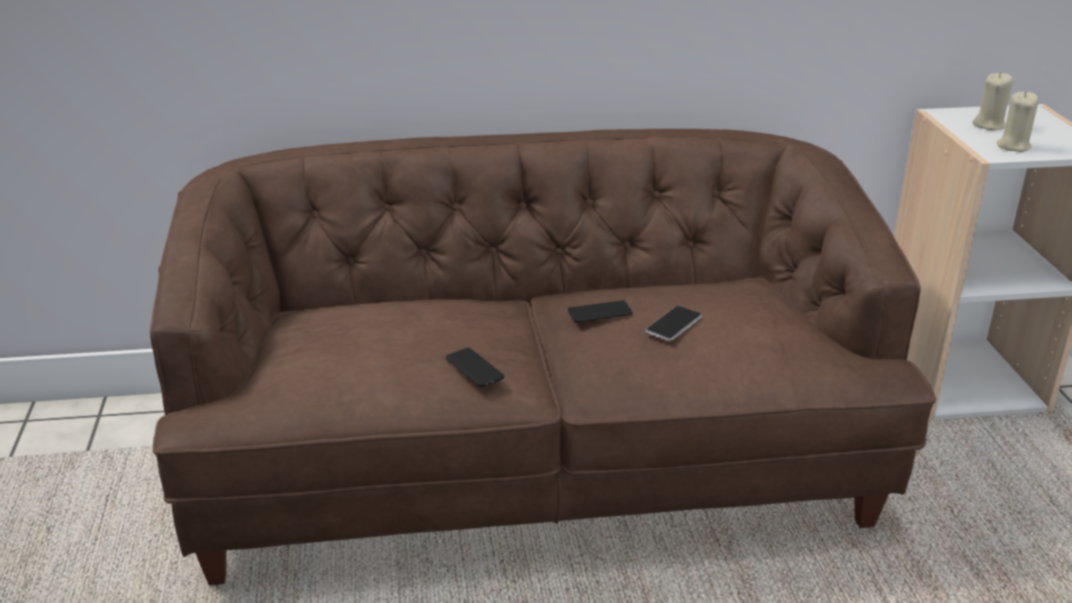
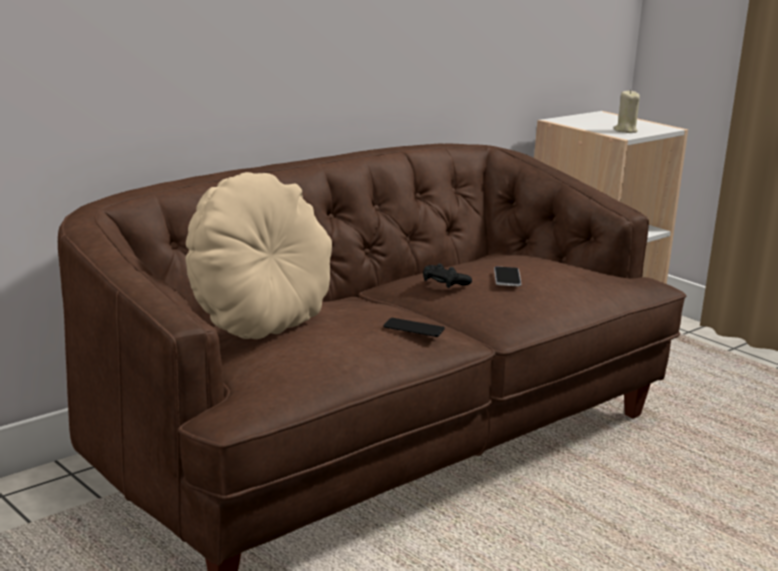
camera: 35 degrees left, 10 degrees down
(335, 324) = (259, 327): none -> beige pillow
(599, 312) = (445, 282): phone -> black game controller
(989, 125) = (593, 123): beige candle -> none

